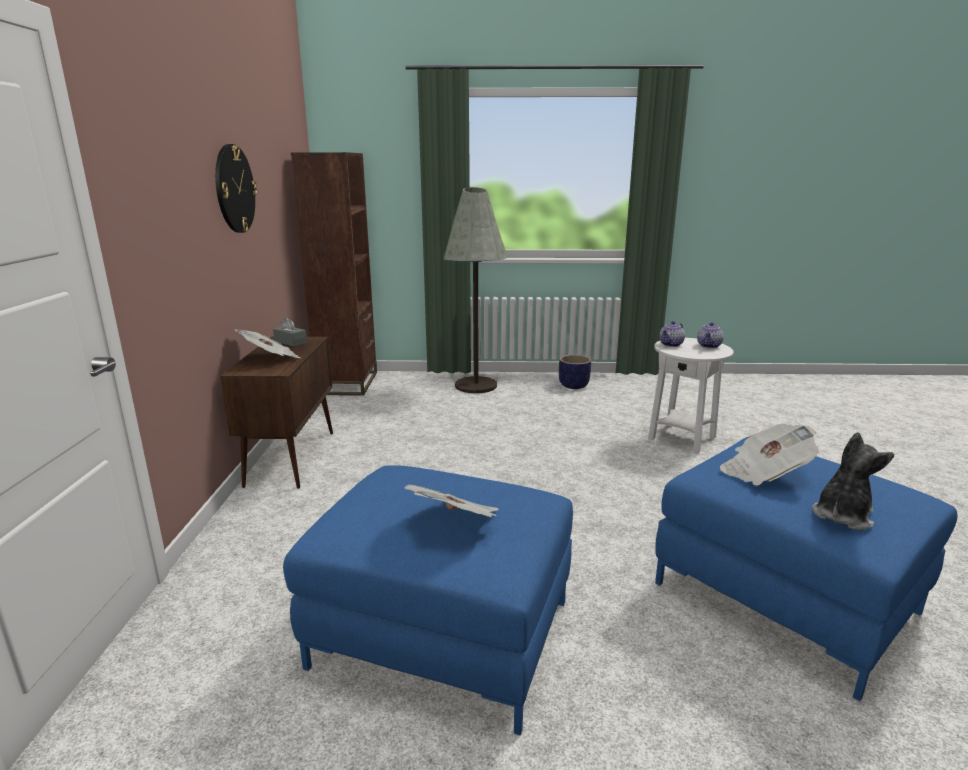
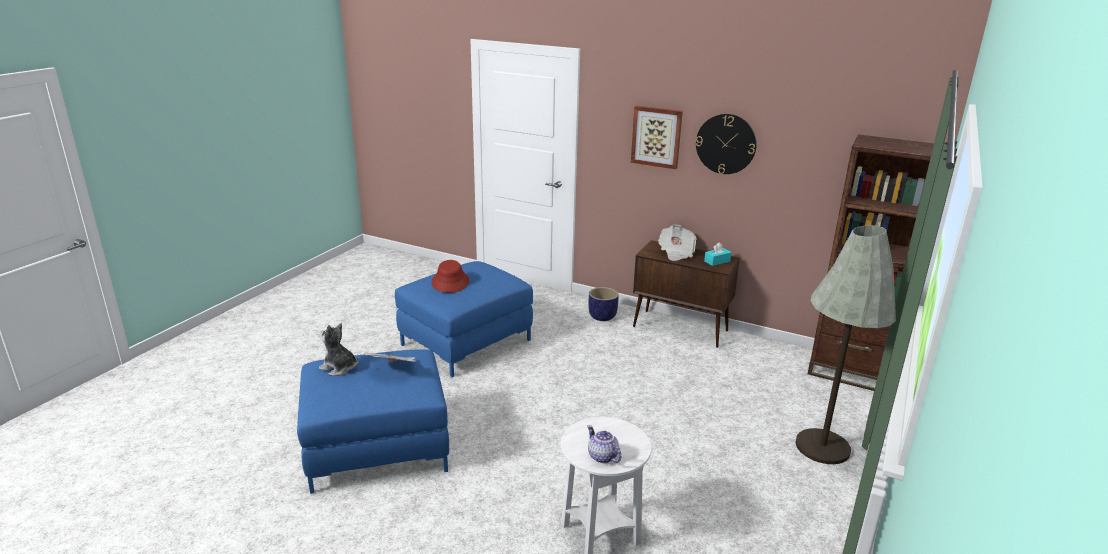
camera: 115 degrees right, 5 degrees up
(186, 198) = (656, 136): none -> picture
(290, 342) = (717, 261): grey tissue box -> turquoise tissue box
(456, 523) = (450, 282): newspaper -> red hat
(573, 385) = (804, 526): planter -> planter (602, 316)
(671, 345) = (623, 433): teapot -> none
(842, 515) = (339, 368): plush toy -> plush toy turned 135 degrees clockwise

